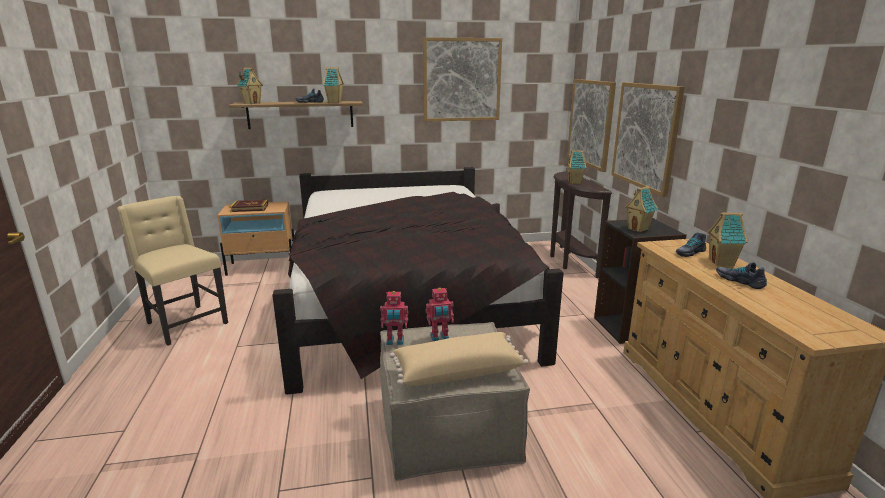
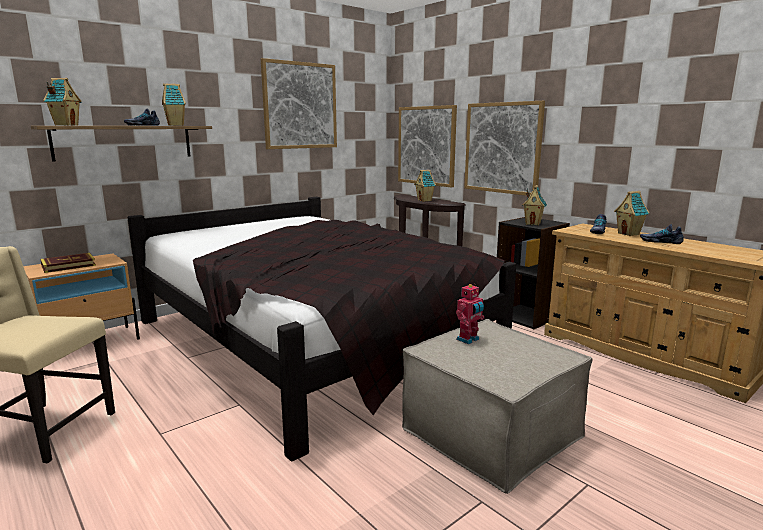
camera: 30 degrees left, 5 degrees down
(395, 341) = (433, 353): toy robot -> none
(457, 371) = (523, 361): beige pillow -> none

